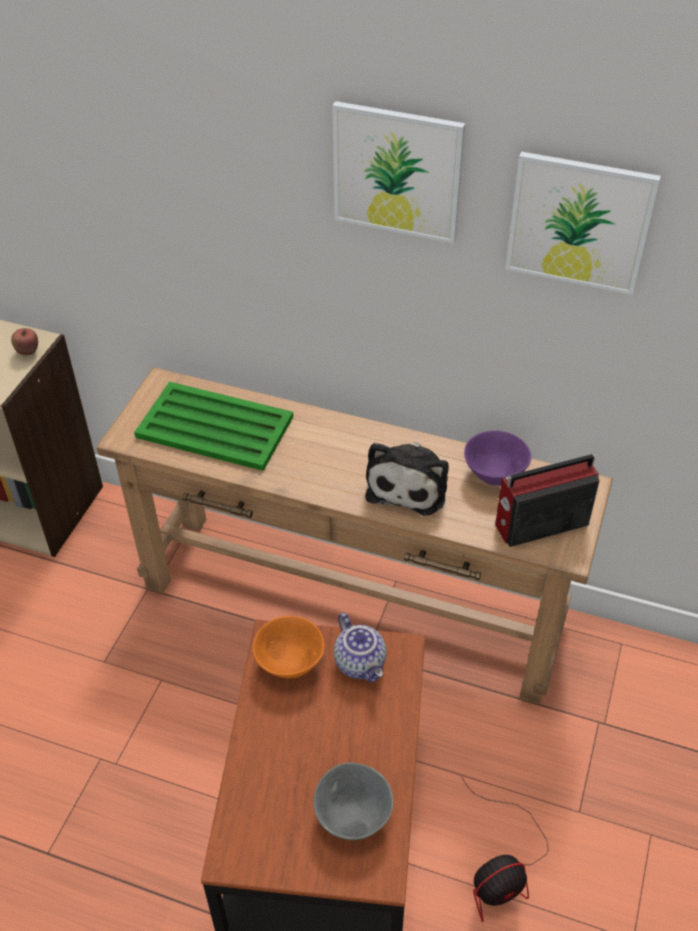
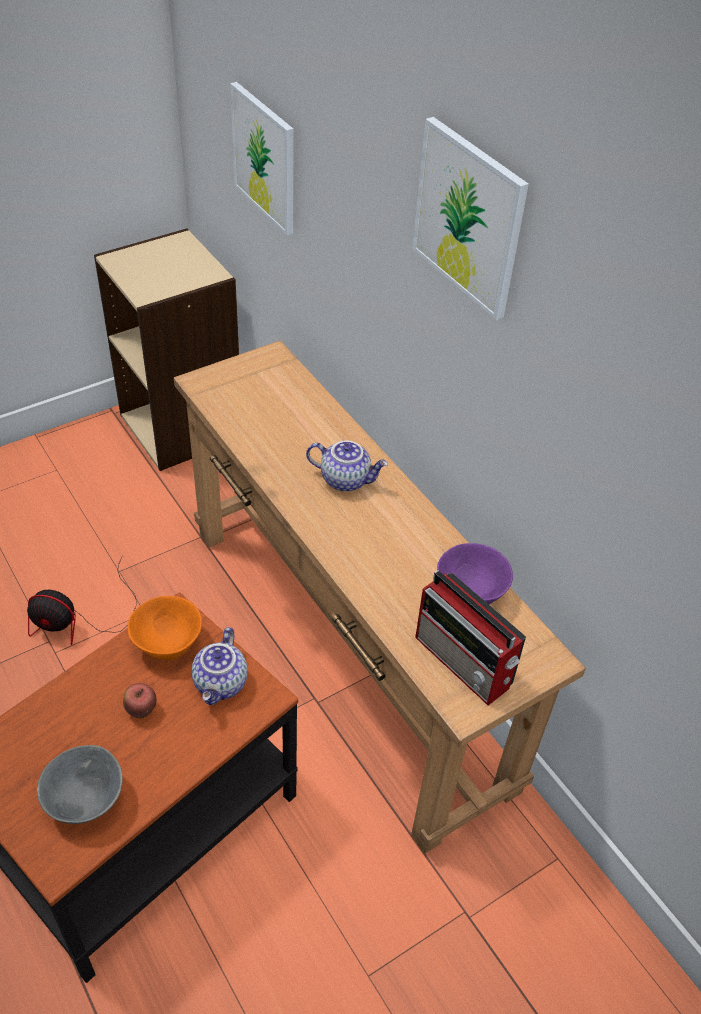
camera: 35 degrees right, 0 degrees up
(28, 352) = (195, 279): apple -> apple (141, 710)
(213, 426) = (275, 411): green tray -> none
(324, 446) = (346, 479): none -> teapot
(409, 484) = (384, 553): plush toy -> none
(502, 868) = (254, 967): fan -> fan (79, 620)
(539, 524) = (464, 663): radio -> radio turned 150 degrees counterclockwise
(579, 222) = (608, 349): picture -> picture (265, 158)

